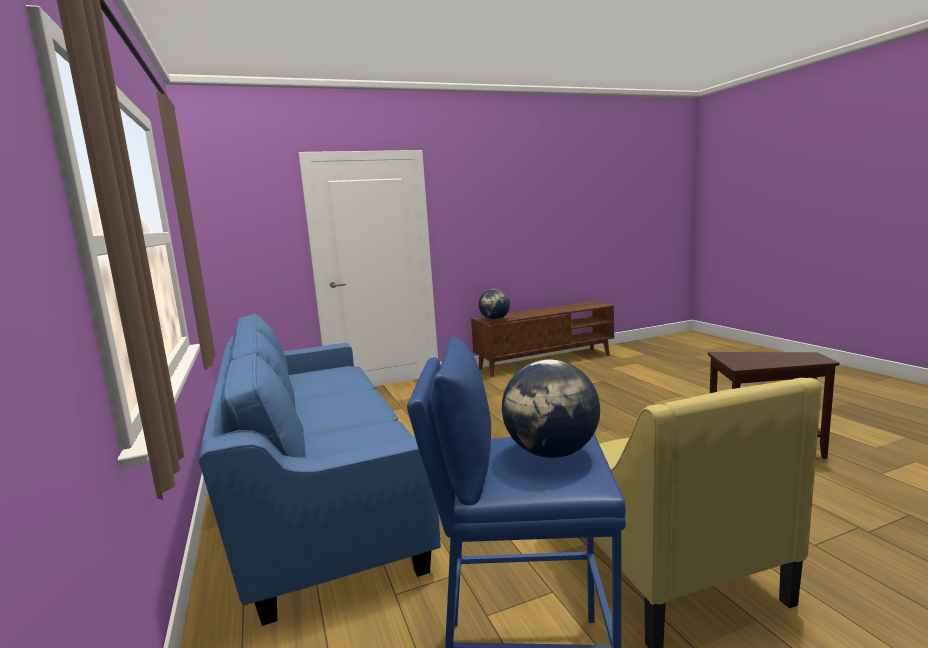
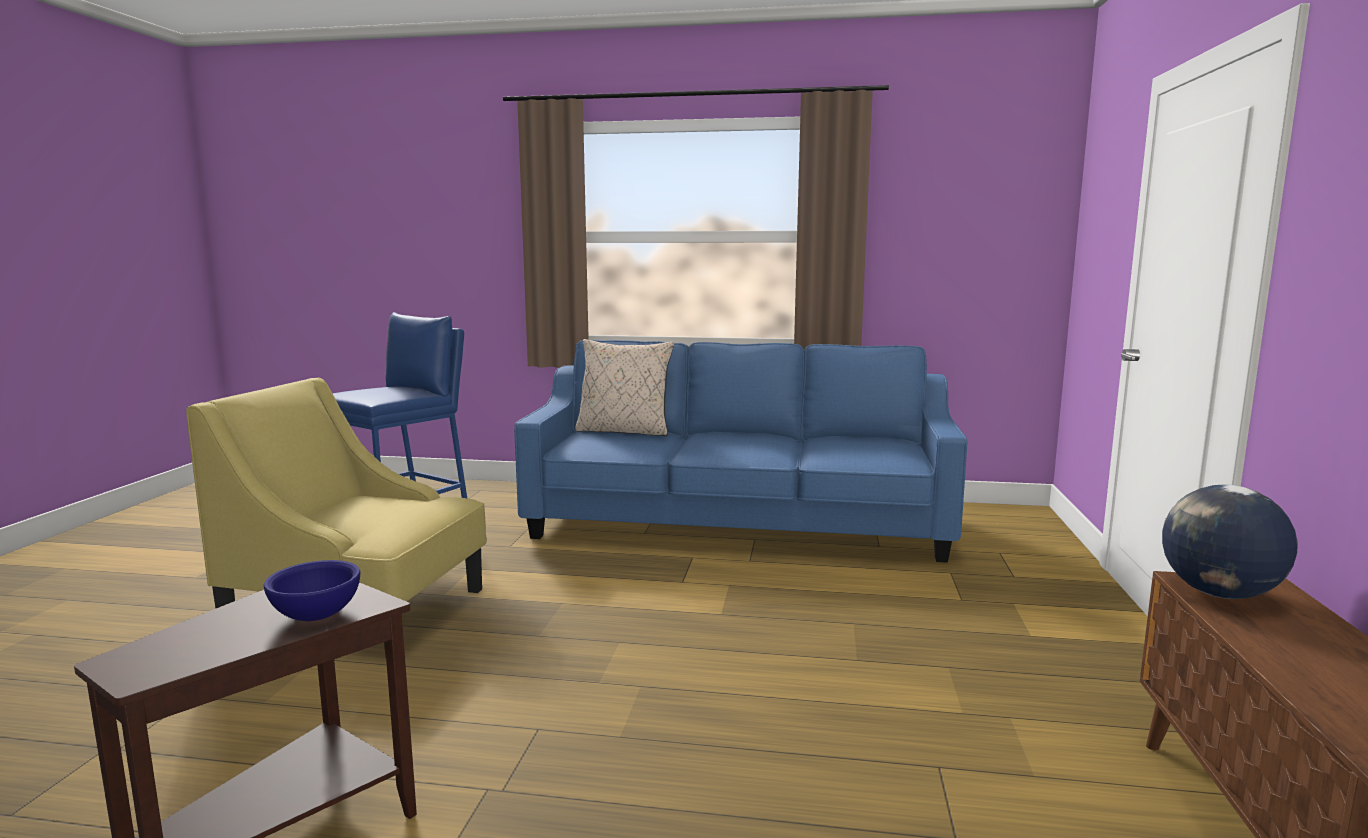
camera: 120 degrees right, 0 degrees up
(317, 452) = (624, 431): none -> beige pillow
(552, 453) = (375, 393): globe -> none
(744, 355) = (318, 615): none -> blue bowl

